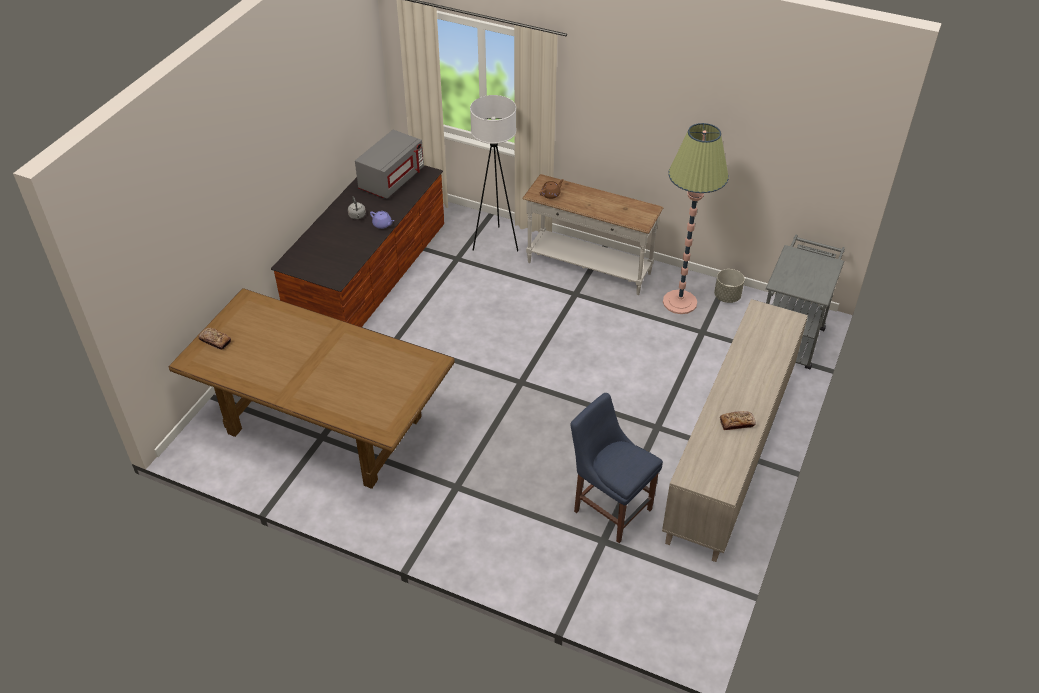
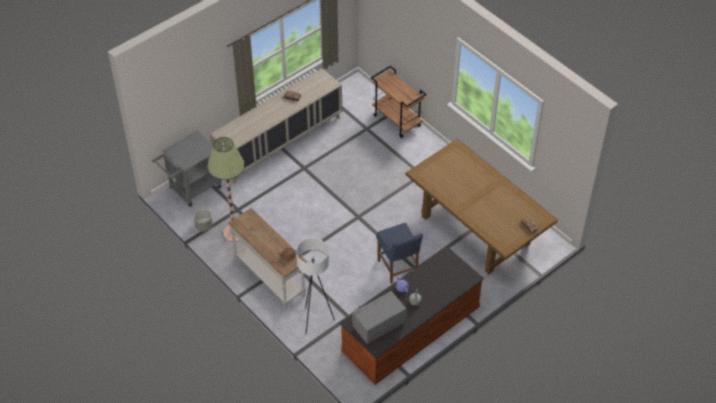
camera: 155 degrees left, 5 degrees up
(556, 580) = (397, 121): none -> brown cart
(610, 508) = (354, 140): blue chair -> blue chair (398, 269)

